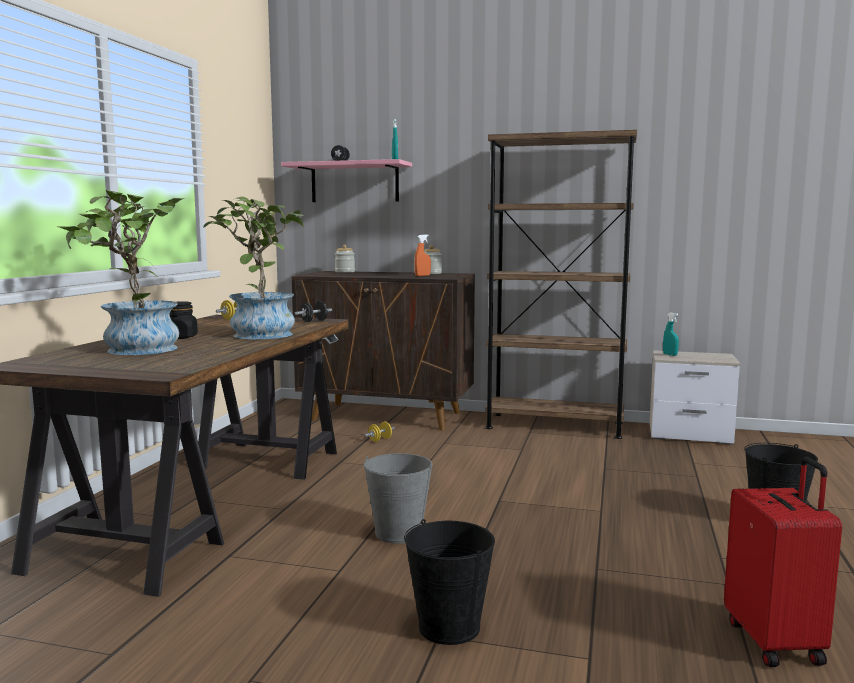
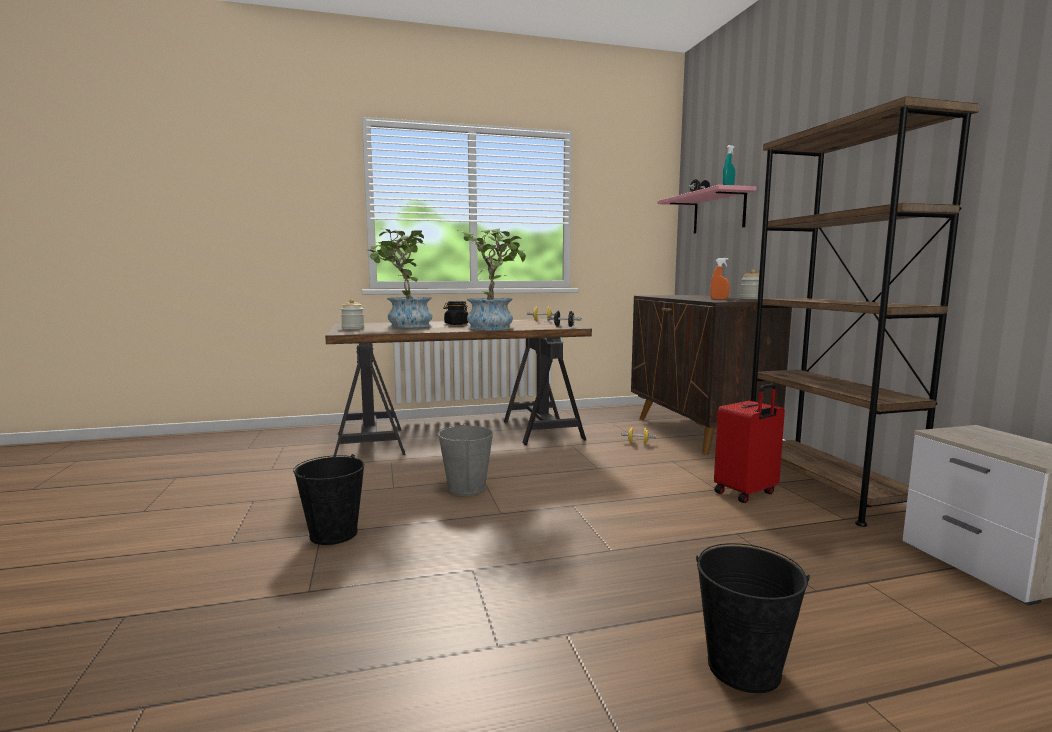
camera: 60 degrees right, 0 degrees up
(345, 272) = (696, 295): jar -> jar (353, 328)
(670, 355) = (970, 433): turquoise spray bottle -> none
(776, 642) = (379, 689): red suitcase -> red suitcase (746, 493)

